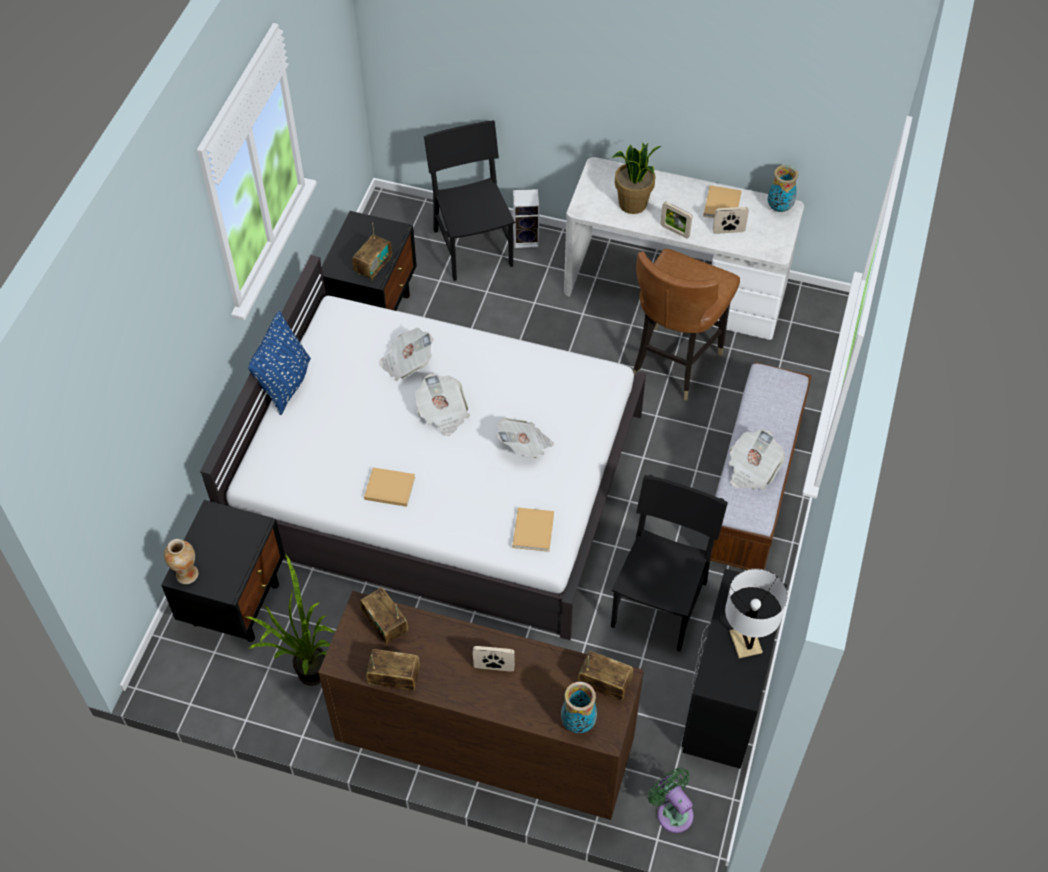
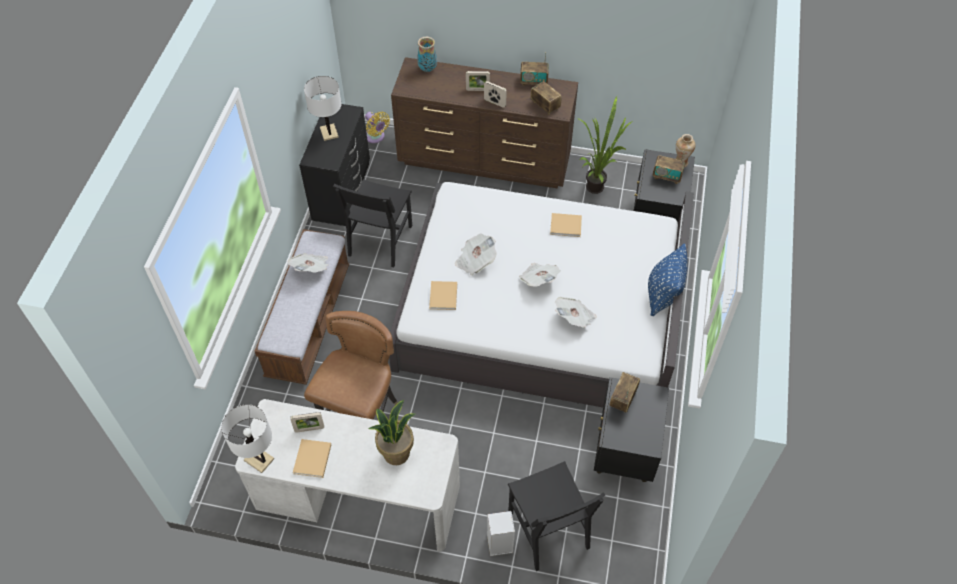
camera: 175 degrees right, 0 degrees up
(533, 529) = (464, 205): beige book -> beige book (443, 297)
(604, 684) = (413, 86): radio -> radio (667, 176)
(672, 811) = (376, 137): green fan -> yellow fan
(674, 231) = (358, 425): picture frame -> picture frame (495, 103)
(779, 208) = (259, 459): vase -> white table lamp

